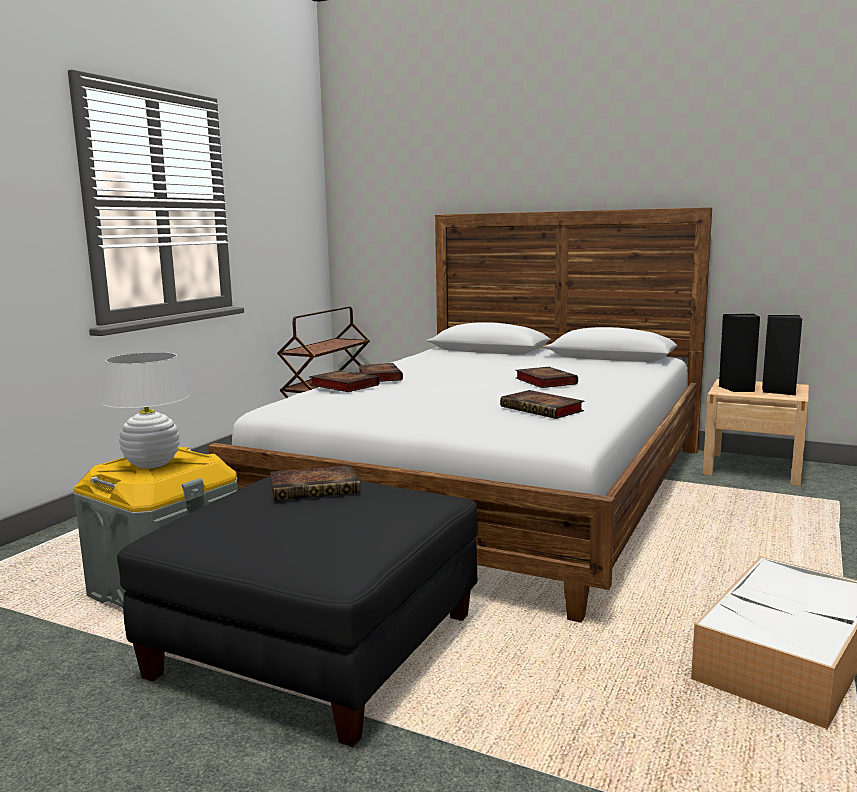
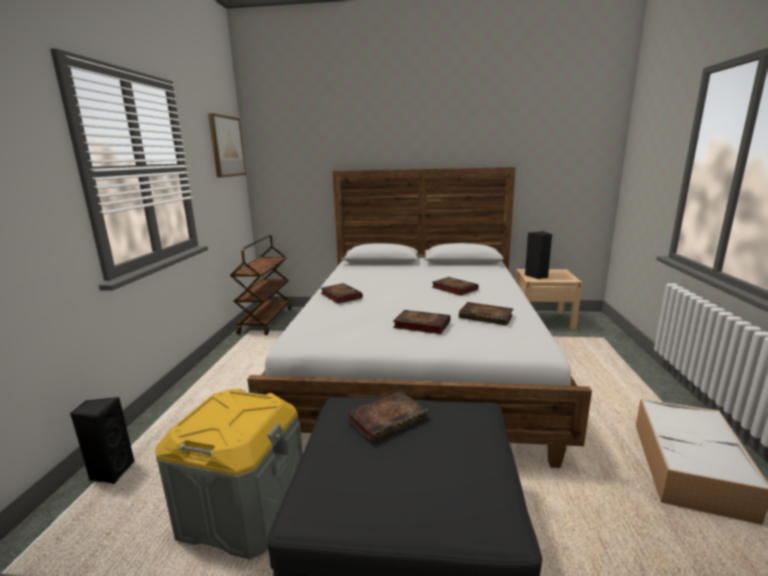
camera: 20 degrees left, 5 degrees up
(152, 464) = (227, 417): white table lamp -> none
(295, 181) = (226, 146): none -> picture
(342, 385) = (326, 309): book -> book (420, 325)
(778, 391) = (559, 275): black speaker -> black speaker (111, 472)

